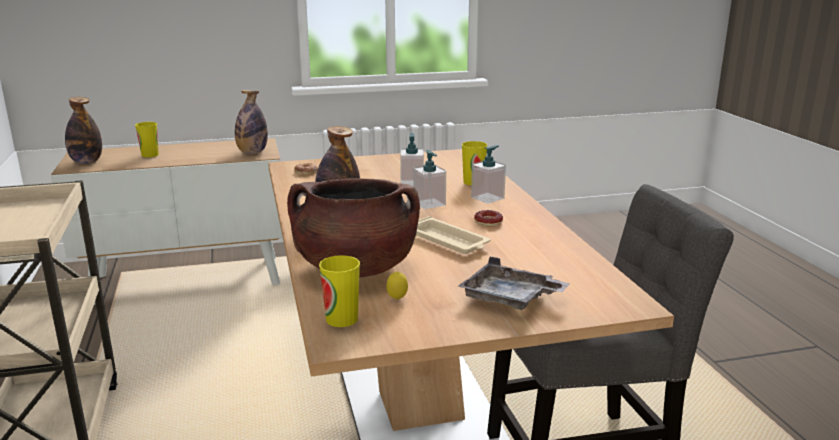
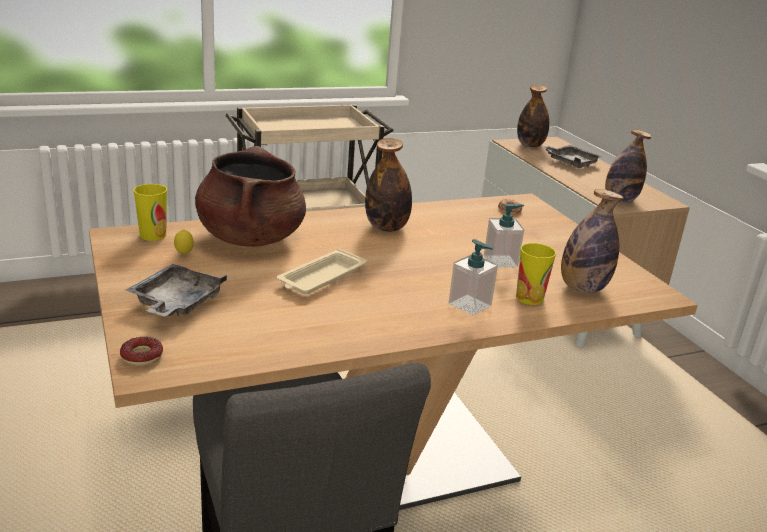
camera: 80 degrees right, 5 degrees up
(150, 155) = (570, 162): cup -> grey tray
(429, 203) = (433, 270): soap dispenser -> none
(455, 168) = (582, 288): none -> bottle
(488, 222) = (383, 301): donut -> donut (142, 356)

